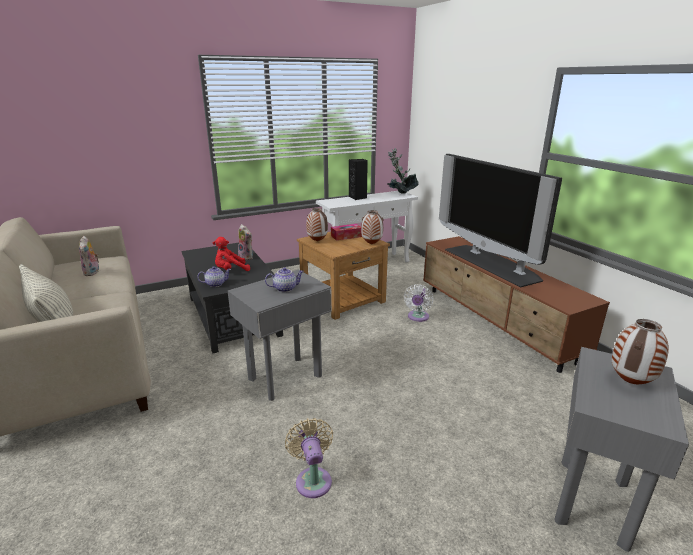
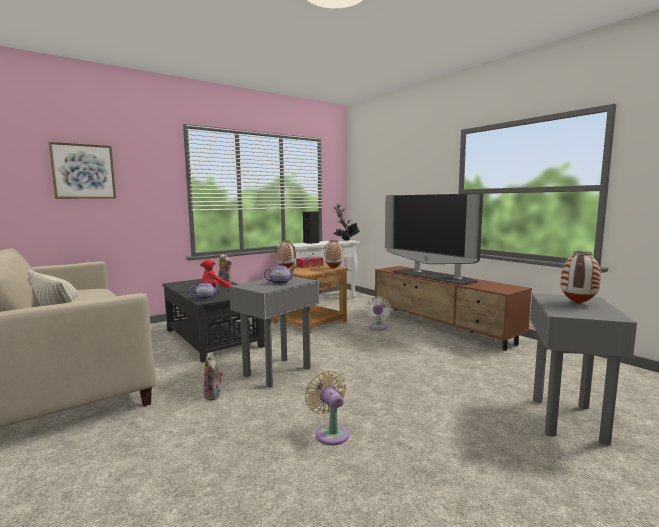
camera: 10 degrees left, 15 degrees down
(86, 123) = (83, 171): none -> picture
(92, 272) = (83, 295): plush toy -> plush toy (214, 395)

